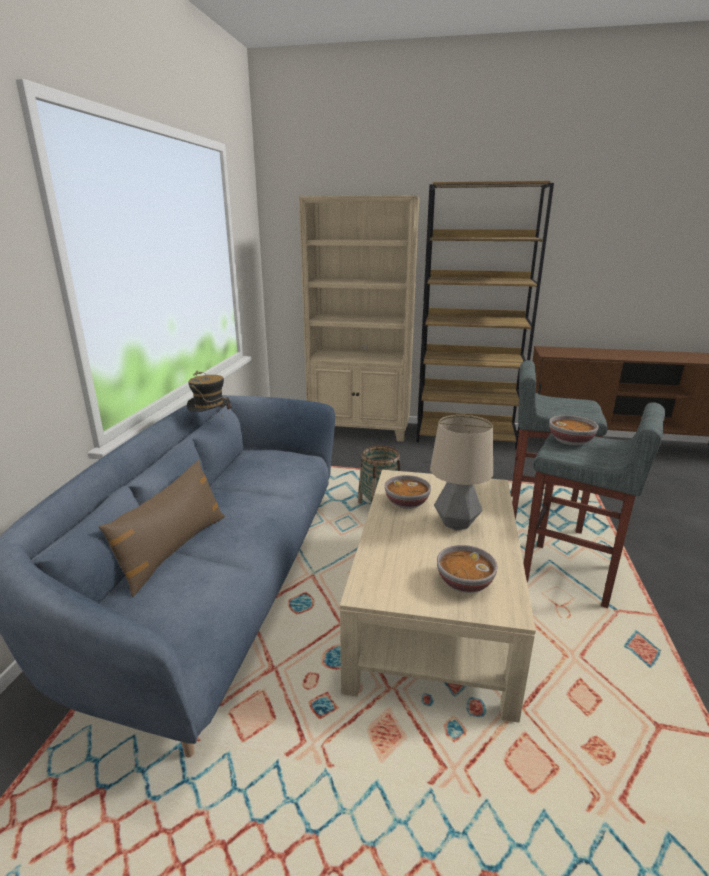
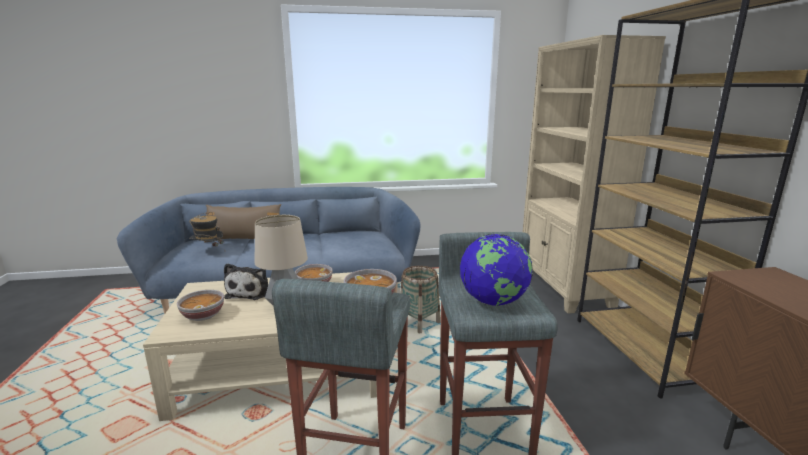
camera: 70 degrees right, 5 degrees down
(211, 425) = (342, 200): hat -> hat (208, 252)
(405, 546) = (250, 292): none -> plush toy
(571, 408) = (493, 301): none -> globe

